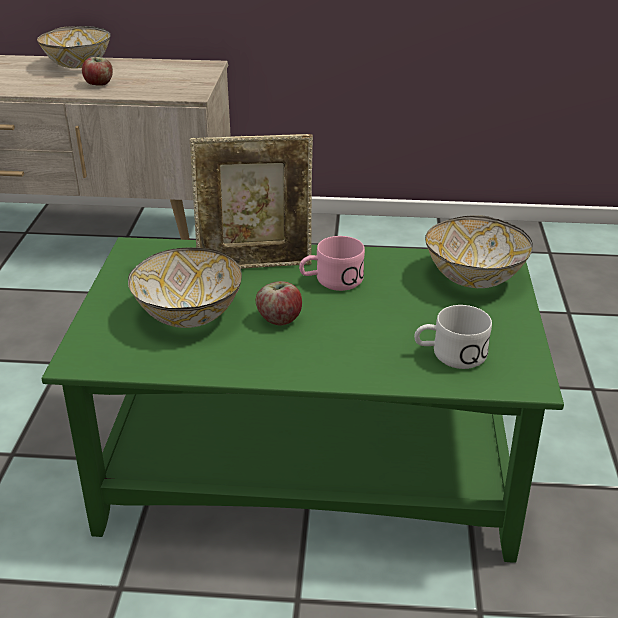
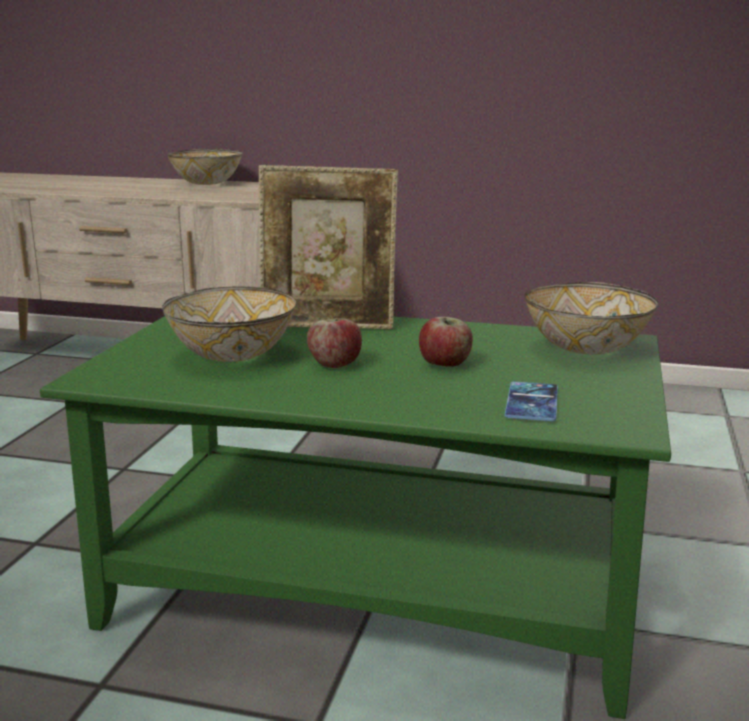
camera: 10 degrees right, 15 degrees down
(99, 84) = (219, 193): apple -> apple (445, 365)
(331, 281) = (410, 341): pink mug -> none
(449, 354) = (532, 402): white mug -> phone

